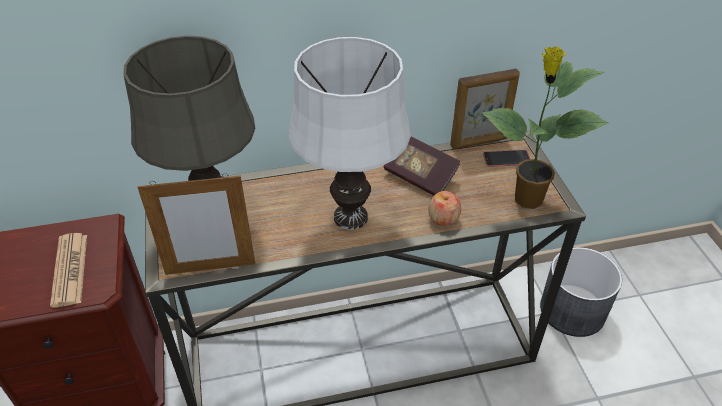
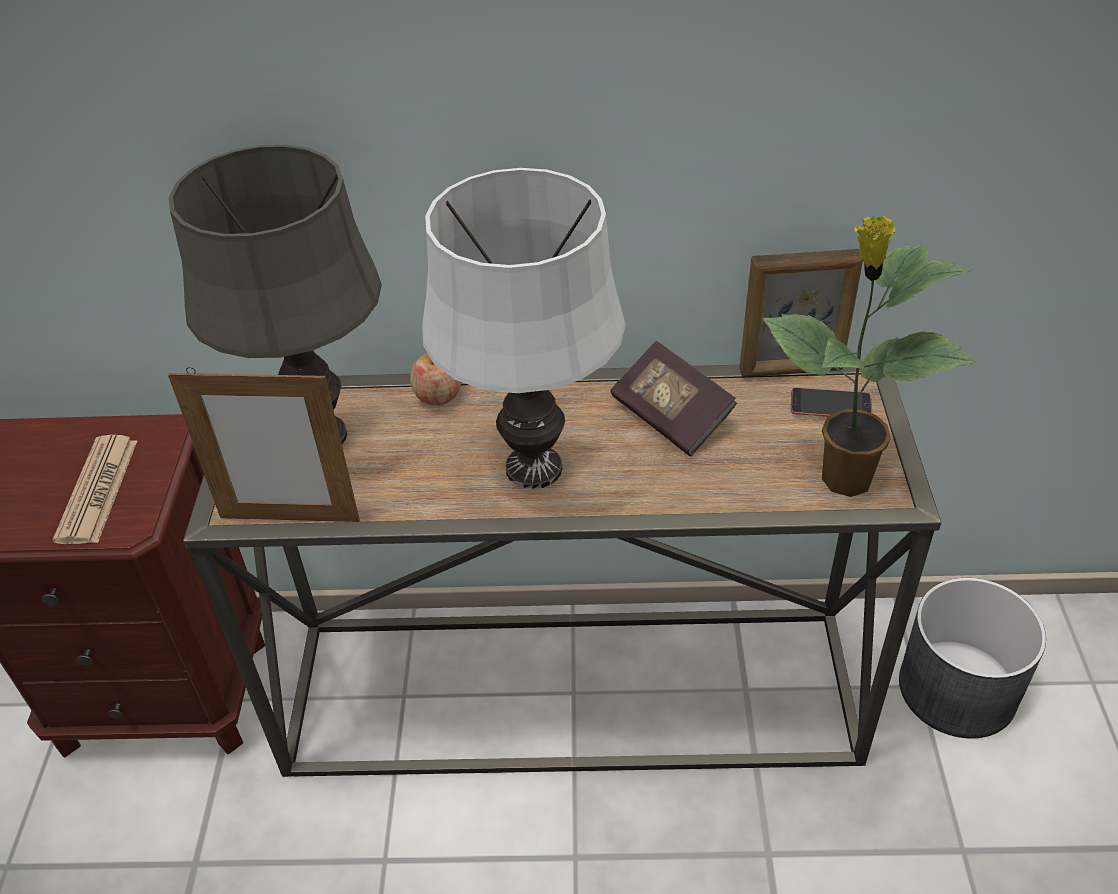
camera: 15 degrees right, 0 degrees up
(443, 218) = (686, 491): apple -> apple (438, 394)

